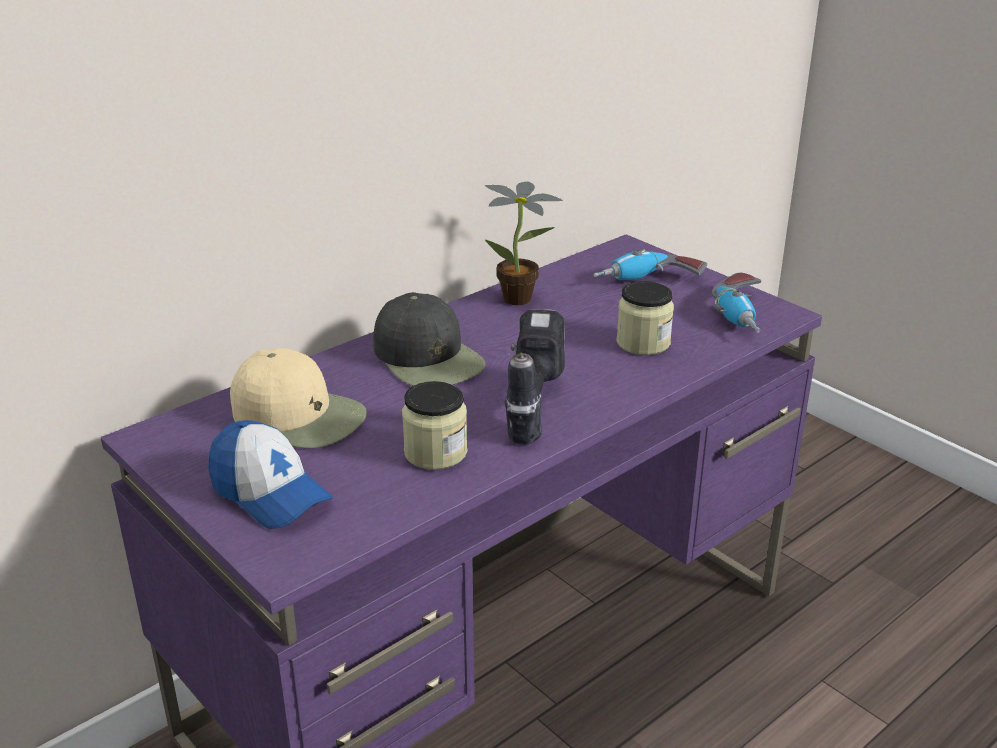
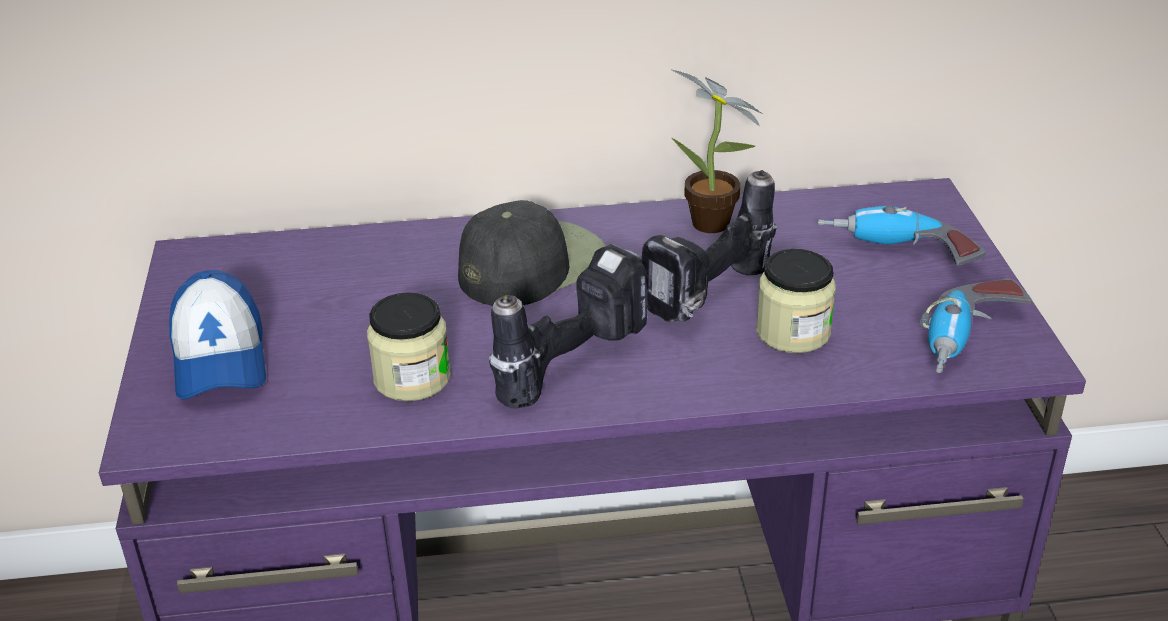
camera: 35 degrees right, 5 degrees up
(299, 415) = (337, 284): beige cap -> none
(429, 358) = (531, 264): black cap -> black cap turned 135 degrees counterclockwise
(573, 340) = (712, 299): none -> power drill

